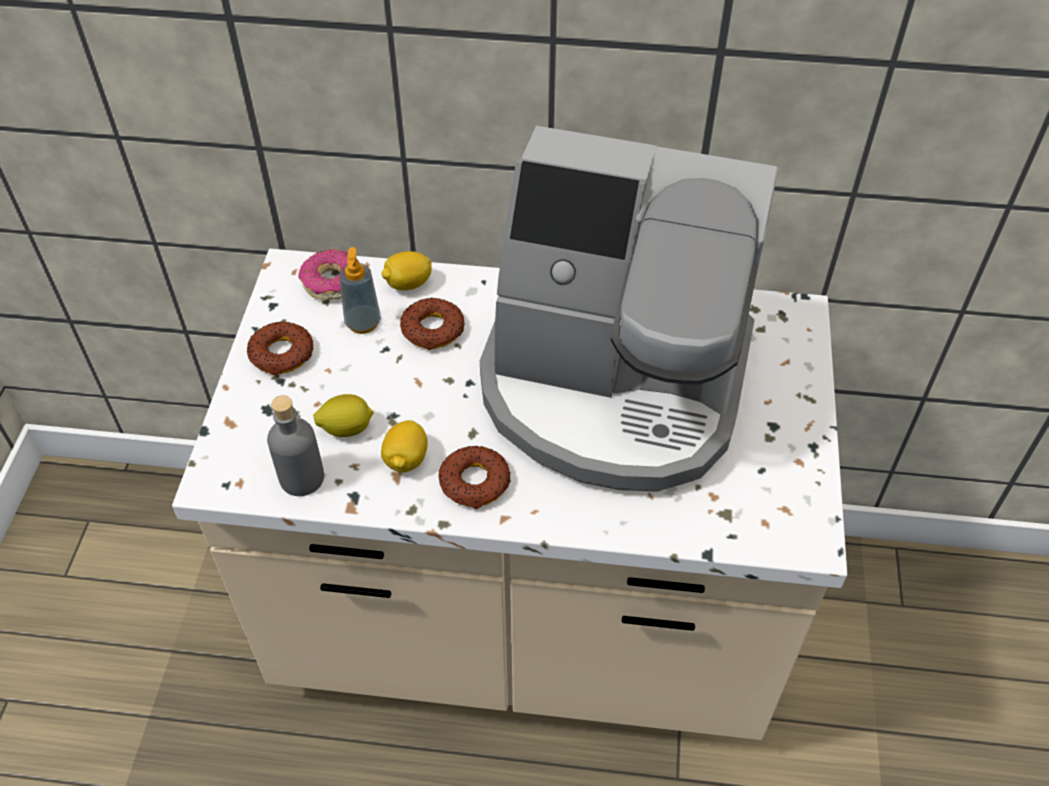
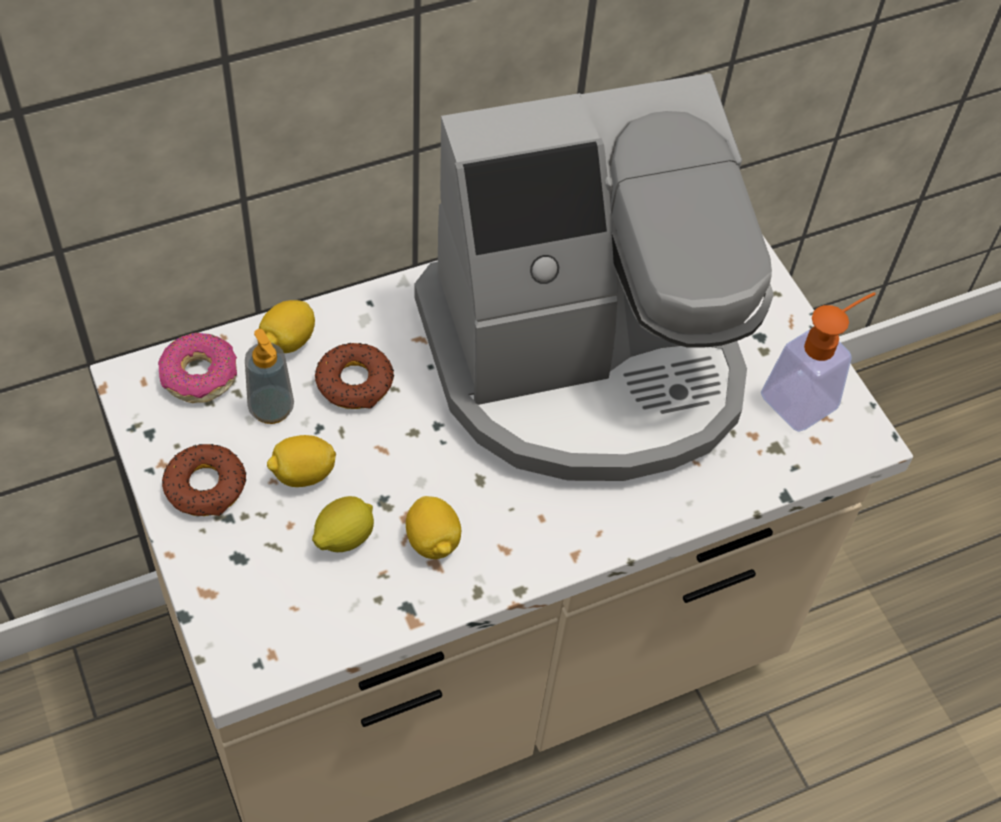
camera: 35 degrees left, 5 degrees up
(302, 478) = (336, 615): grey bottle -> none
(351, 374) = (303, 474): none -> lemon
(475, 482) = (520, 531): donut -> none
(784, 487) = (808, 395): none -> soap dispenser

